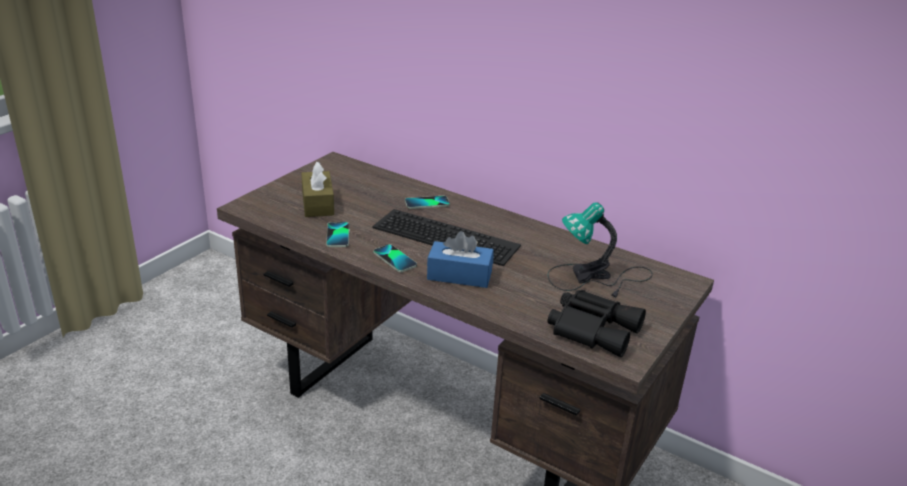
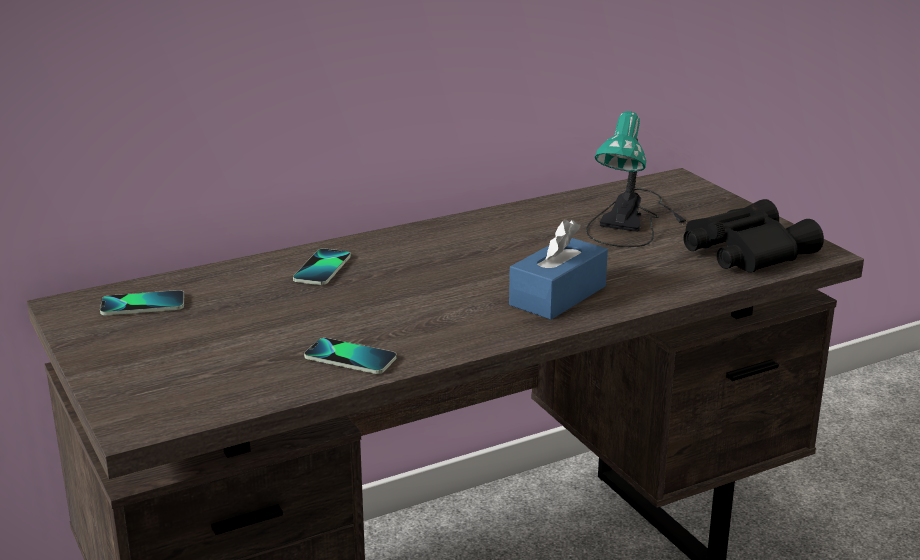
camera: 60 degrees left, 5 degrees down
(318, 204) = (216, 353): brown tissue box -> none
(395, 259) = (471, 329): phone -> phone (142, 305)
(448, 236) = (439, 277): keyboard -> none

